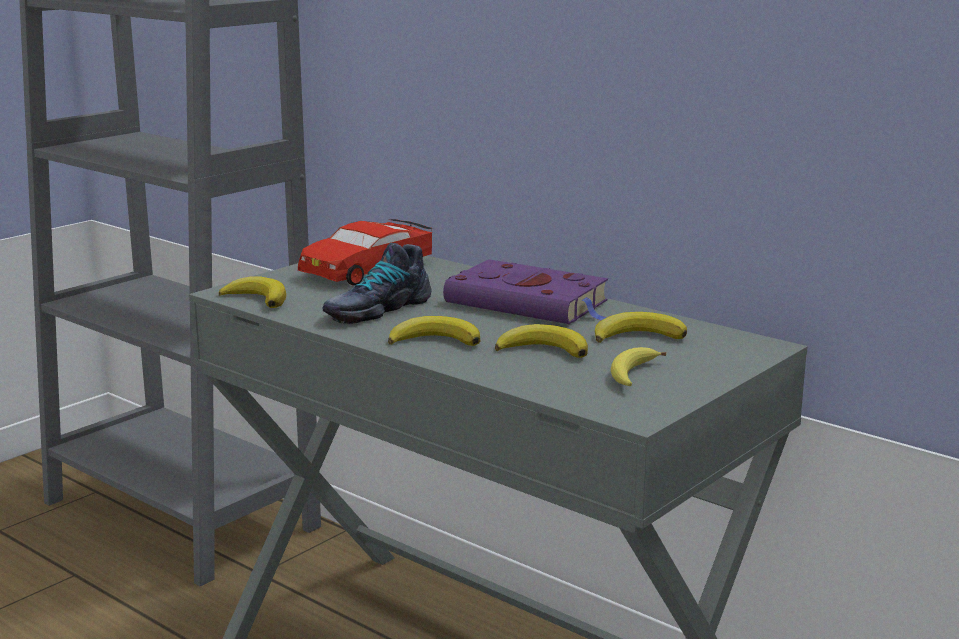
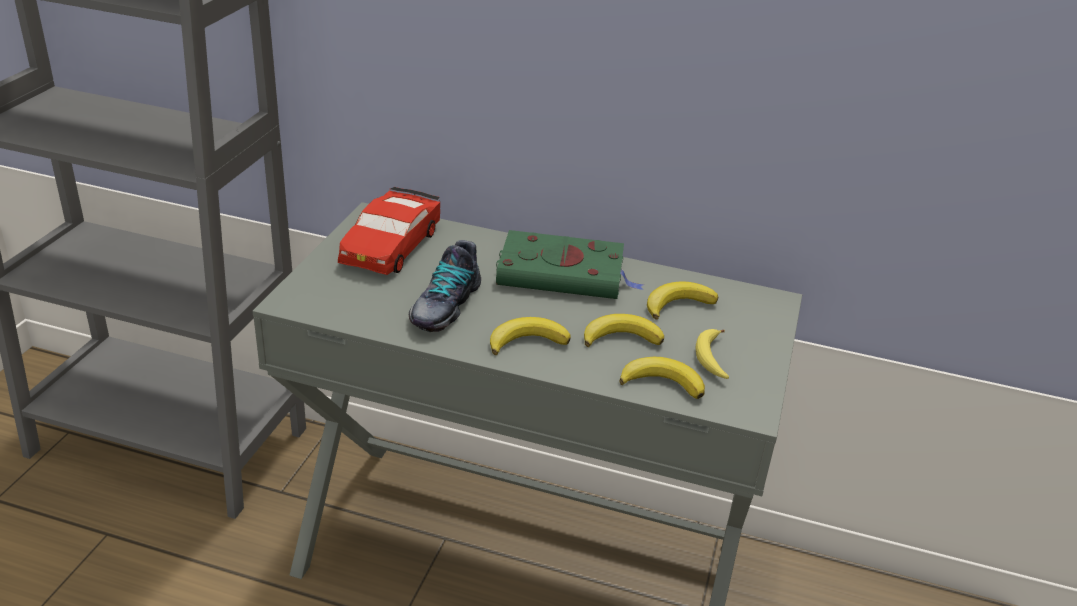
camera: 25 degrees left, 15 degrees up
(257, 298) = (325, 307): banana -> banana (662, 382)
(531, 303) = (565, 274): purple book -> green book

